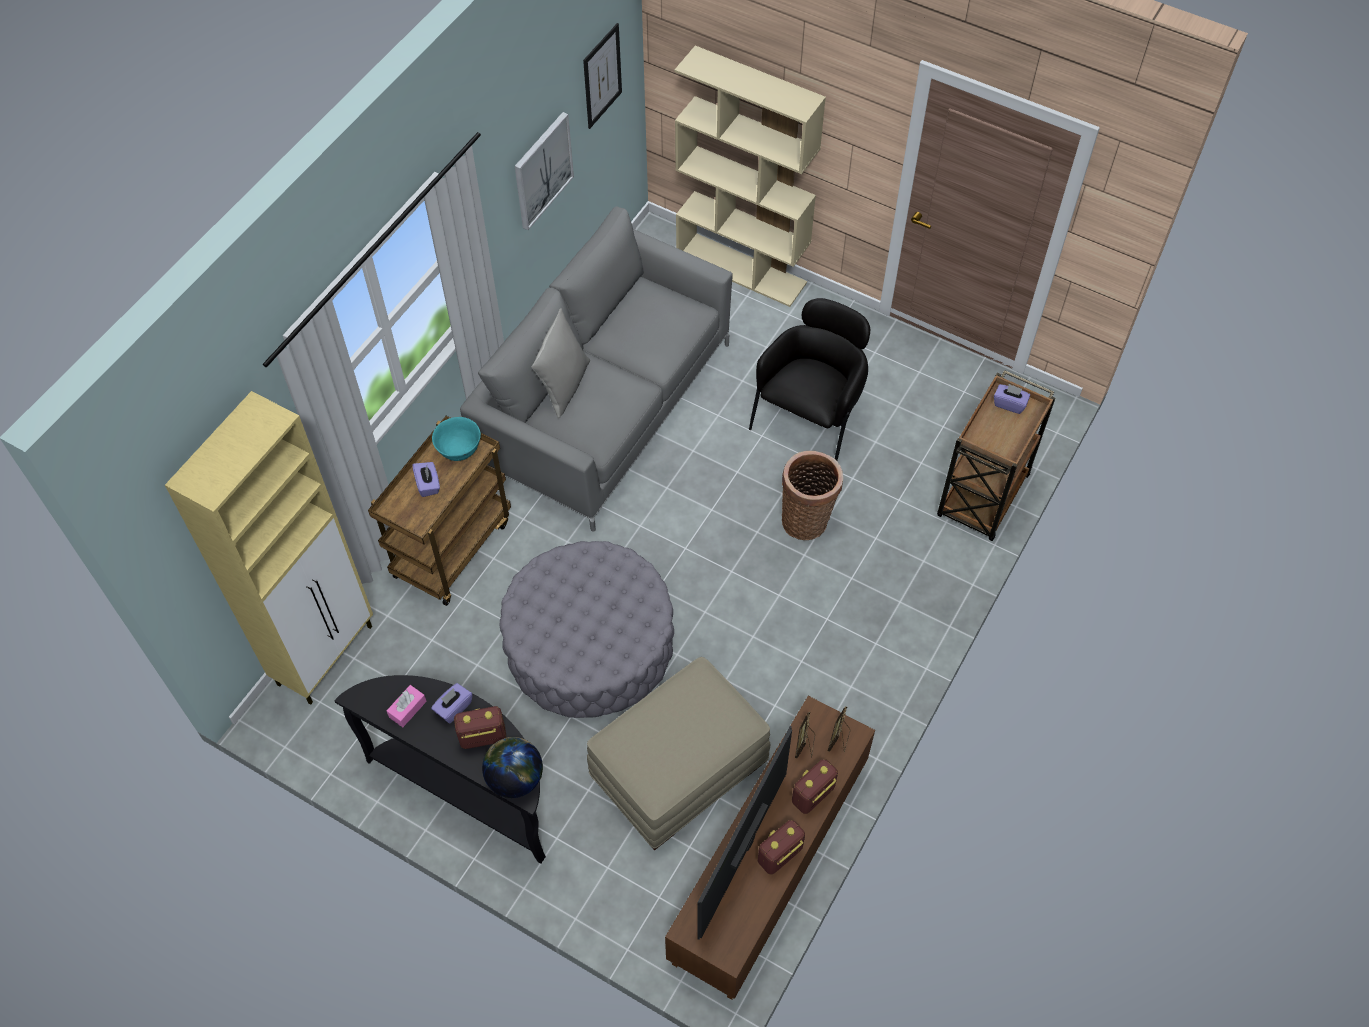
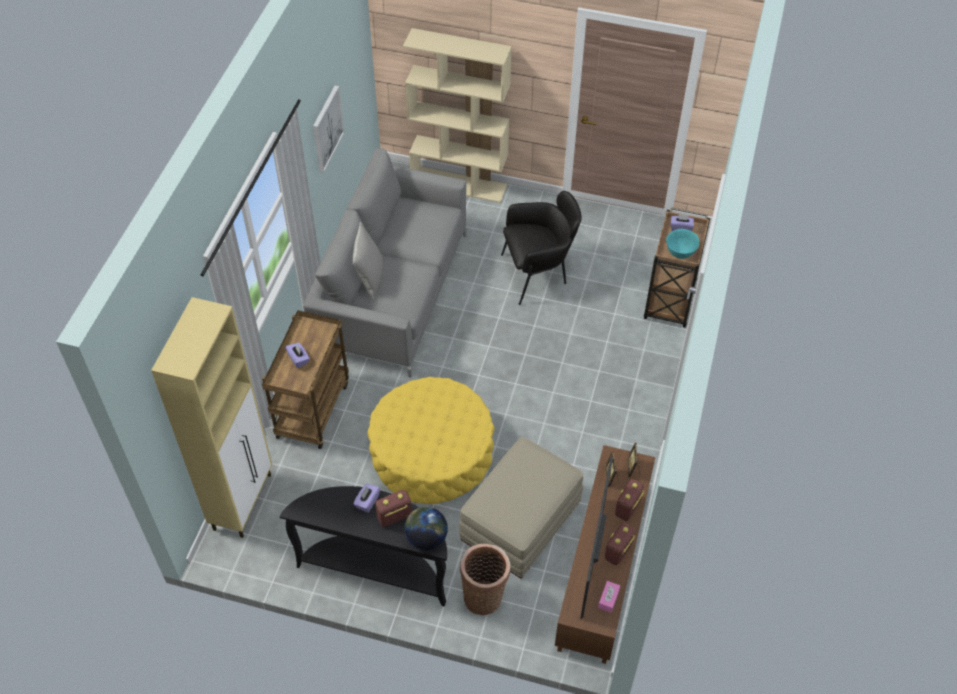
camera: 15 degrees left, 5 degrees down
(407, 709) = (334, 510): pink tissue box -> pink tissue box (608, 599)
(459, 451) = (313, 332): turquoise bowl -> turquoise bowl (680, 253)
(589, 644) = (432, 453): grey ottoman -> yellow ottoman
(602, 76) = (352, 58): picture -> none
(807, 519) = (556, 339): basket -> basket (484, 596)
(810, 420) = (538, 274): black armchair -> black armchair turned 60 degrees clockwise

